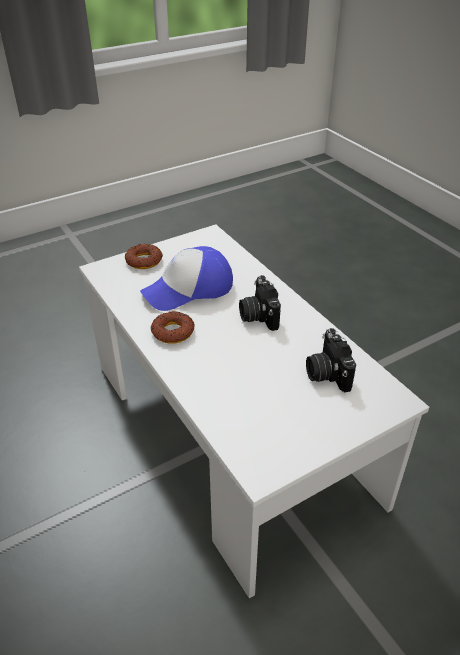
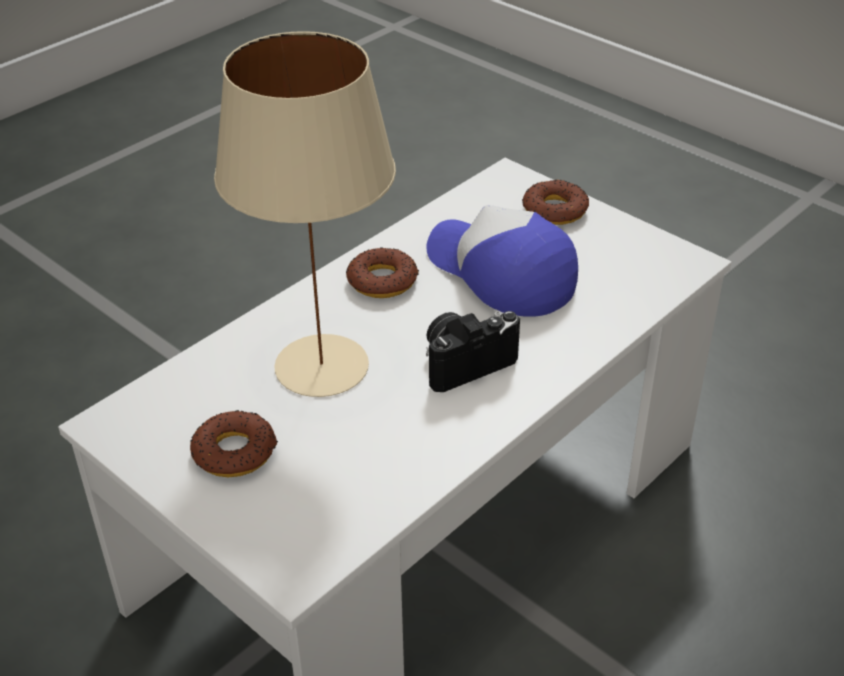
camera: 75 degrees right, 0 degrees up
(241, 367) = (322, 367): none -> beige table lamp
(303, 413) = (234, 452): none -> donut
(326, 373) = (339, 468): camera -> none

